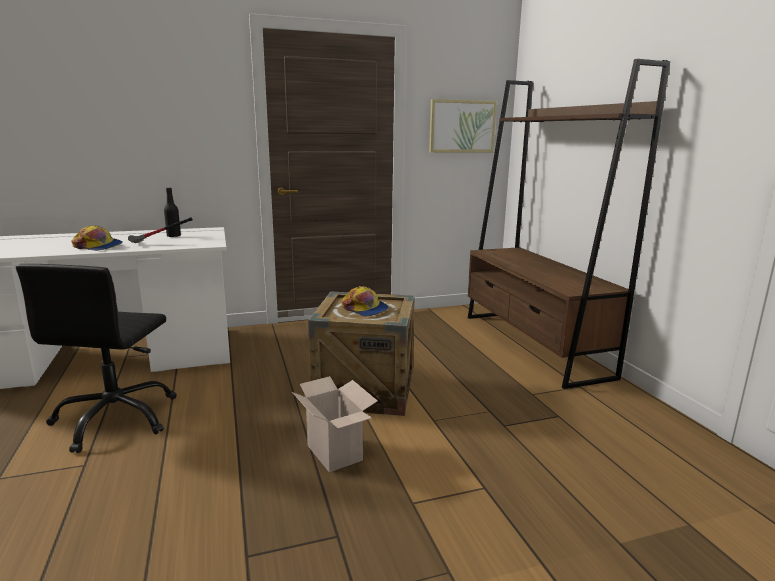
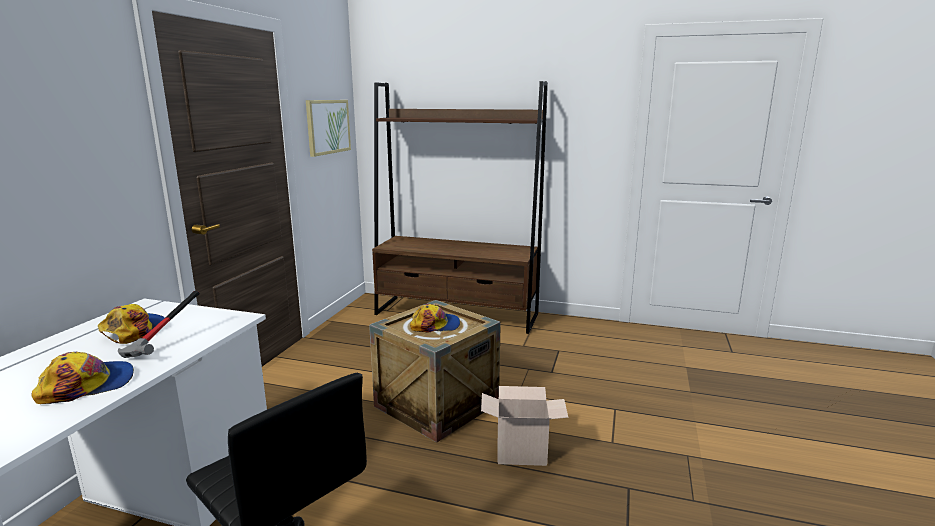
camera: 55 degrees left, 0 degrees up
(174, 236) = (134, 330): black bottle -> cap

